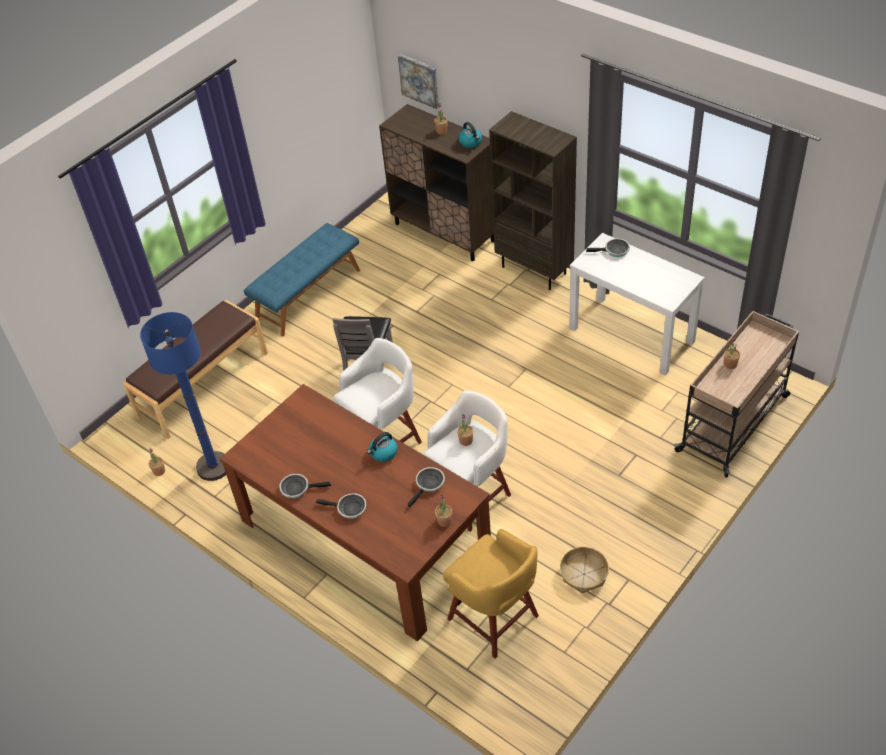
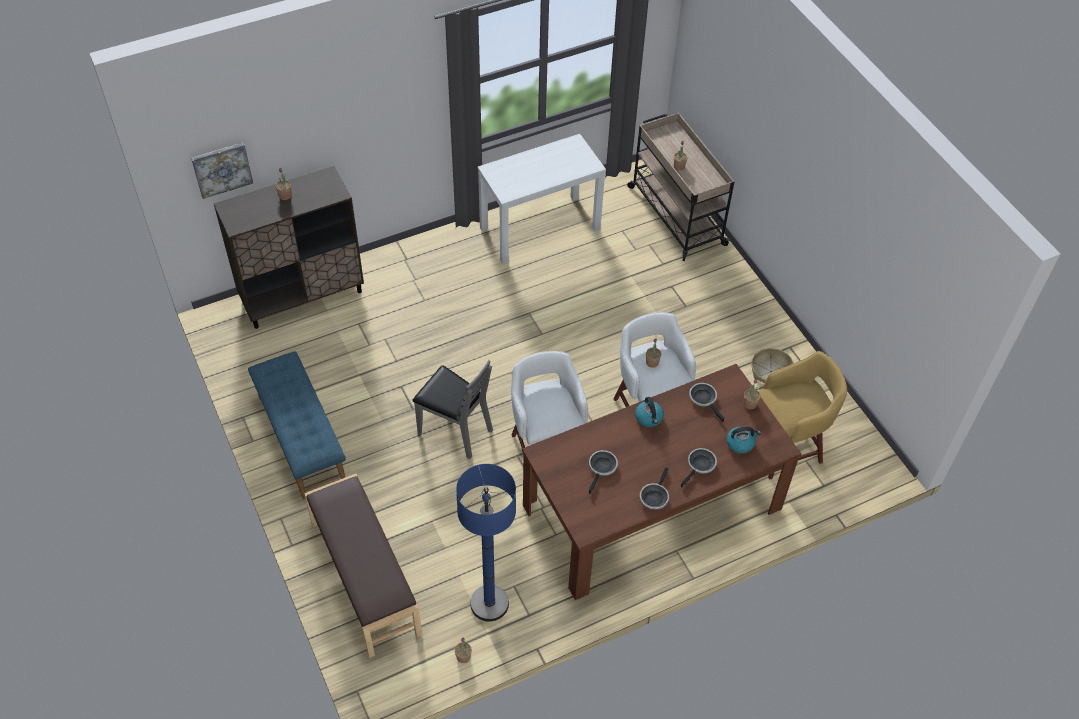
camera: 70 degrees left, 5 degrees up
(471, 142) = (322, 182): kettle -> kettle (740, 443)
(535, 270) = (410, 254): brown bookcase -> none
(614, 251) = (507, 169): frying pan -> frying pan (602, 468)

